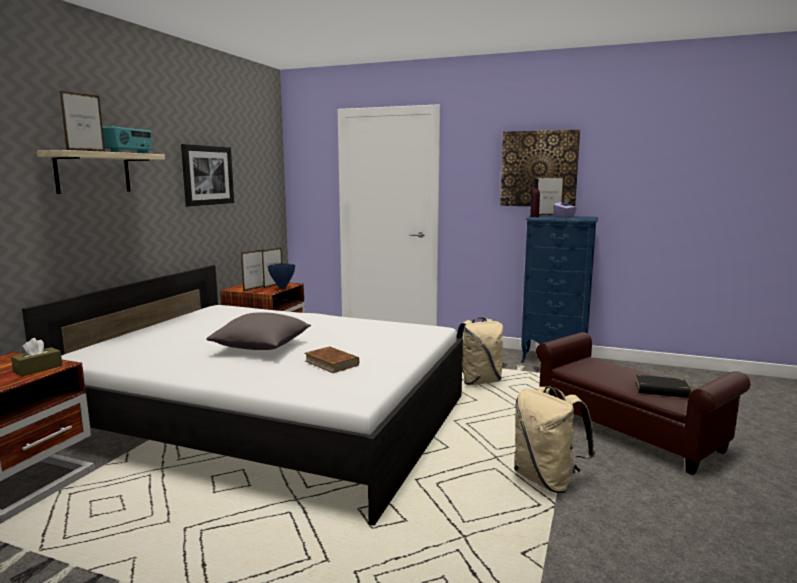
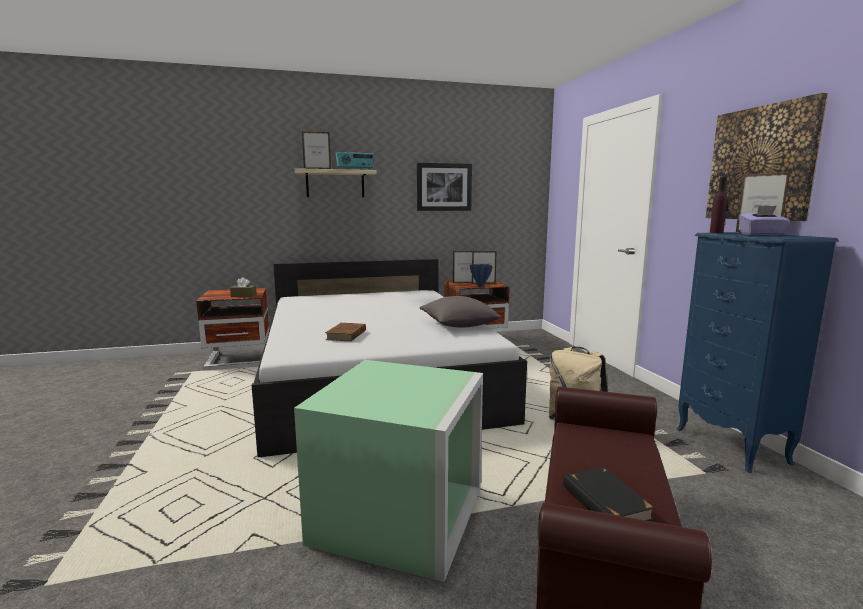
camera: 55 degrees right, 0 degrees up
(262, 347) = (355, 316): grey pillow -> grey pillow (458, 325)
(547, 480) = (400, 517): beige backpack -> green storage box

